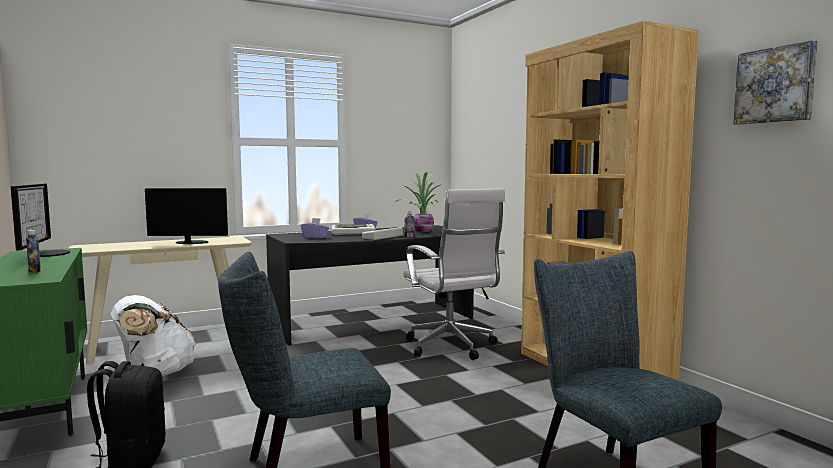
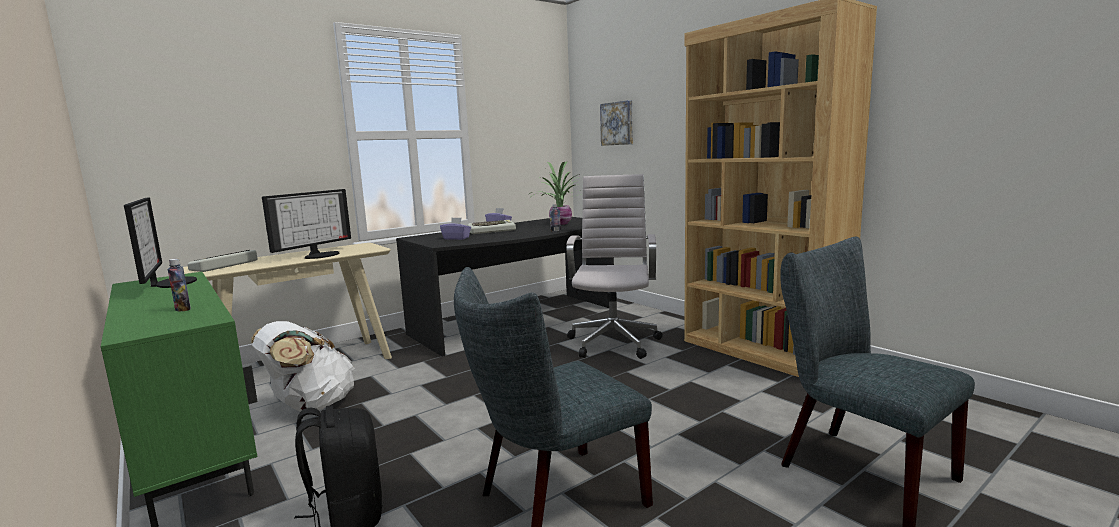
camera: 10 degrees left, 5 degrees up
(190, 243) = (320, 255): monitor -> monitor turned 135 degrees clockwise
(383, 237) = (530, 233): keyboard -> keyboard (224, 266)
(452, 347) = (614, 341): white office chair -> white office chair turned 135 degrees counterclockwise
(775, 85) = (962, 62): picture -> picture (617, 123)

